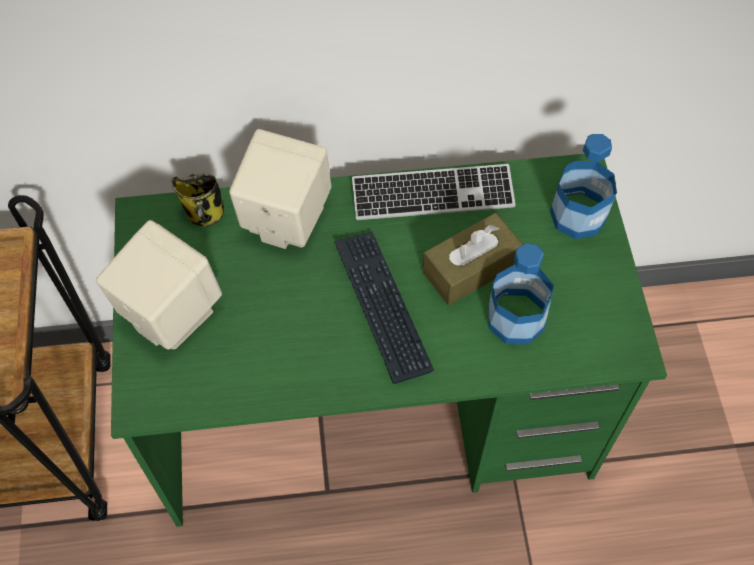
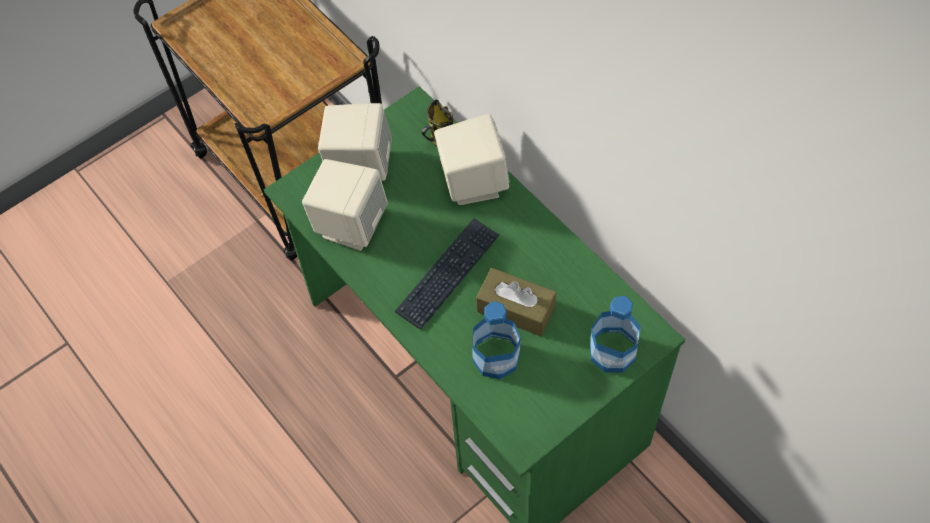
camera: 60 degrees right, 0 degrees up
(240, 367) = (350, 224): none -> beige speaker
(433, 195) = (558, 253): keyboard -> none

